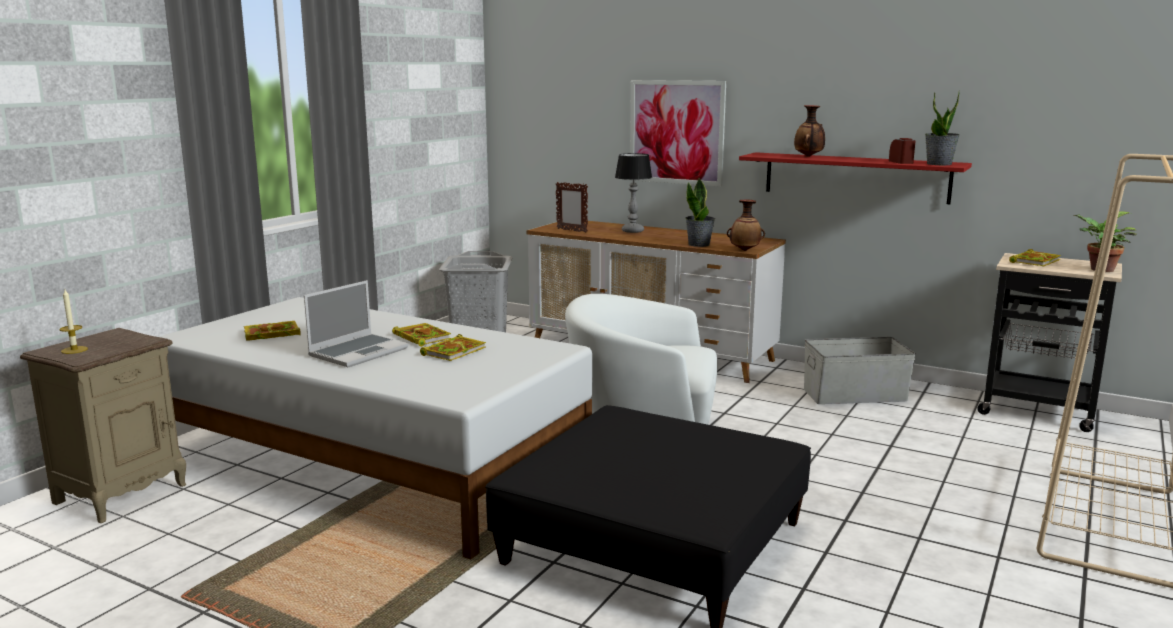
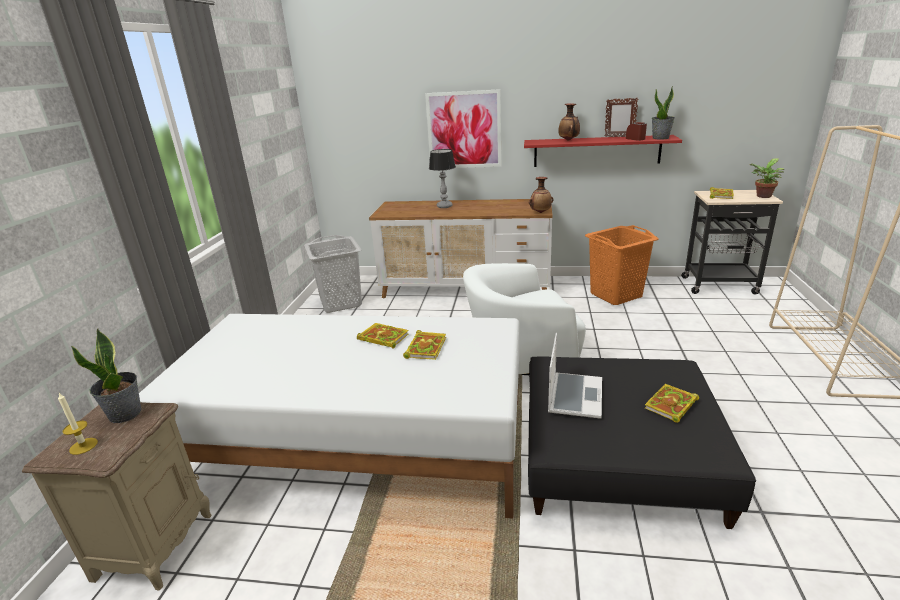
camera: 20 degrees left, 10 degrees up
(270, 334) = (249, 364): book -> book (671, 406)
(359, 352) = (349, 367): laptop -> laptop (574, 395)
(571, 230) = (402, 213): picture frame -> picture frame (619, 137)
(699, 244) = (504, 212): potted plant -> potted plant (126, 413)
(855, 395) = (616, 295): grey storage box -> orange laundry basket

